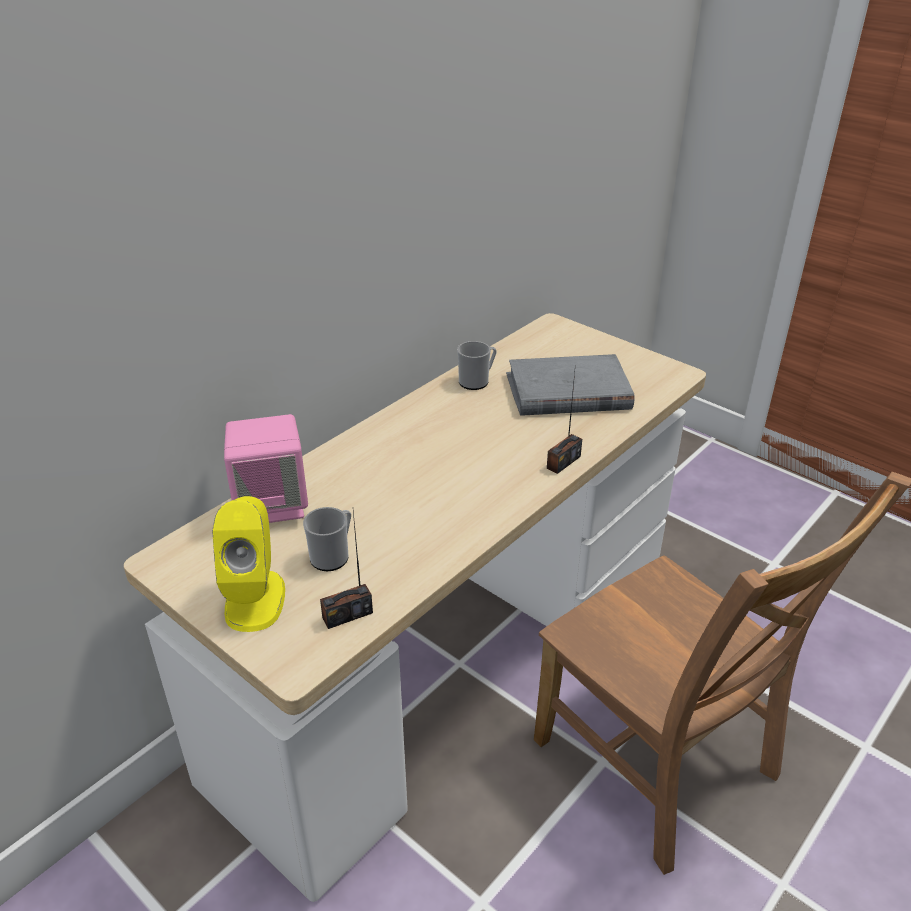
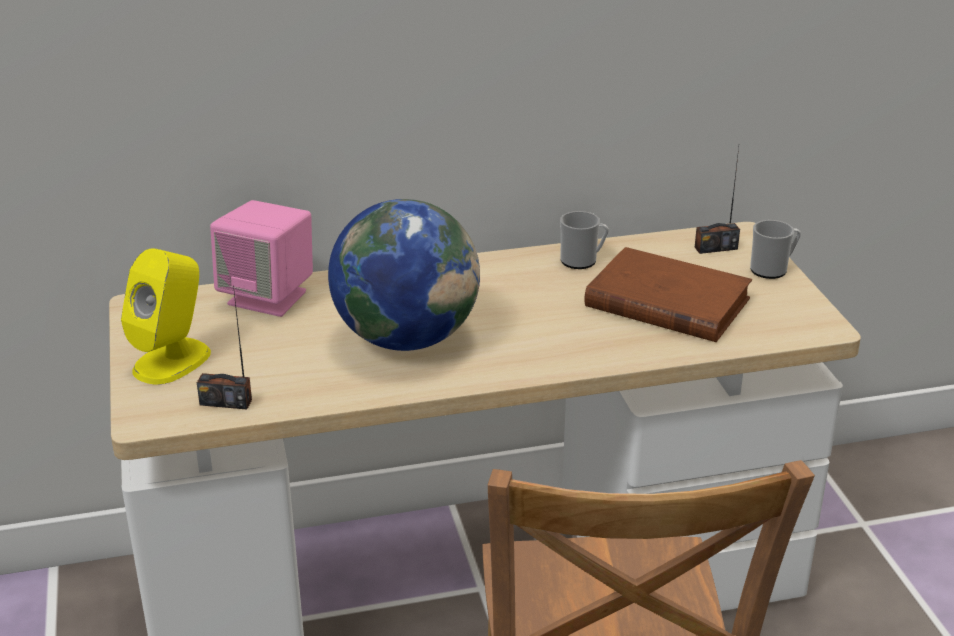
camera: 35 degrees right, 5 degrees down
(333, 556) = (268, 354): mug -> mug (772, 269)
(425, 494) = (406, 338): none -> globe
(563, 462) = (573, 362): radio -> radio (716, 248)
(567, 392) = (666, 302): grey book -> brown book

